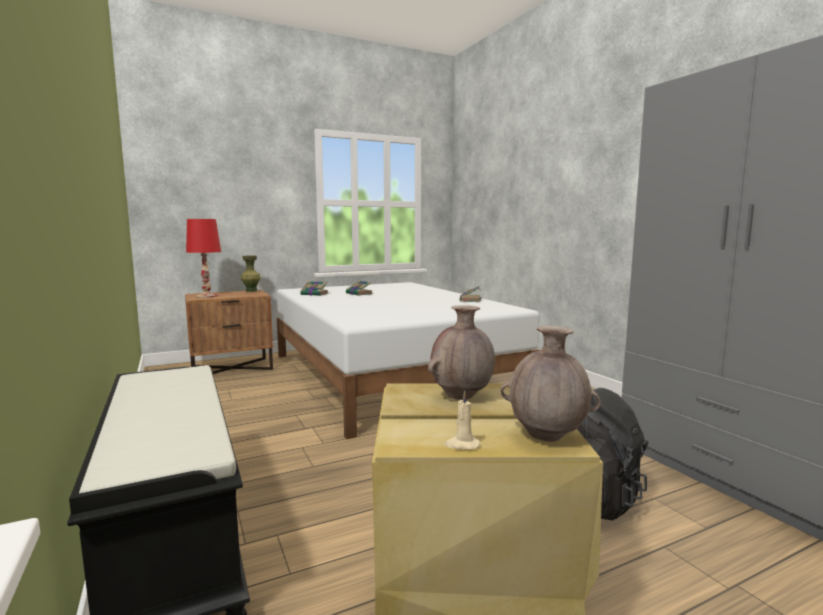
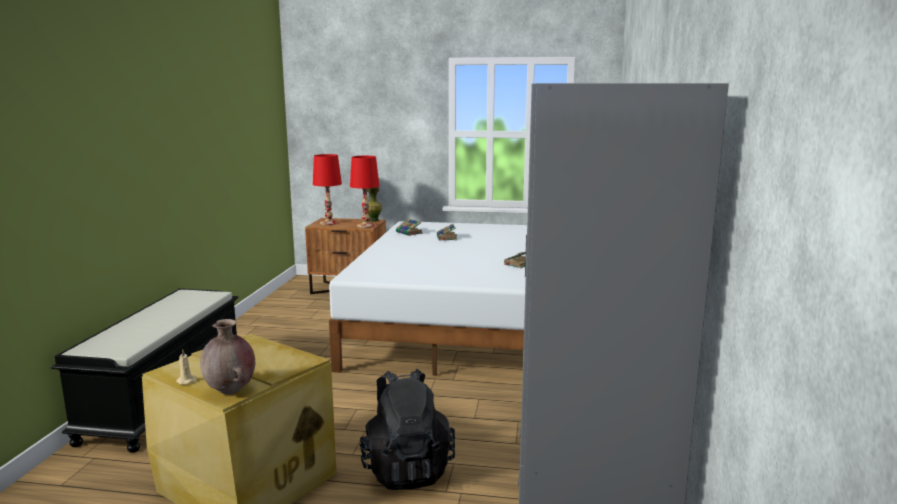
camera: 35 degrees right, 5 degrees up
(255, 294) = (366, 226): none -> red table lamp
(461, 396) = (257, 354): brown vase -> none

